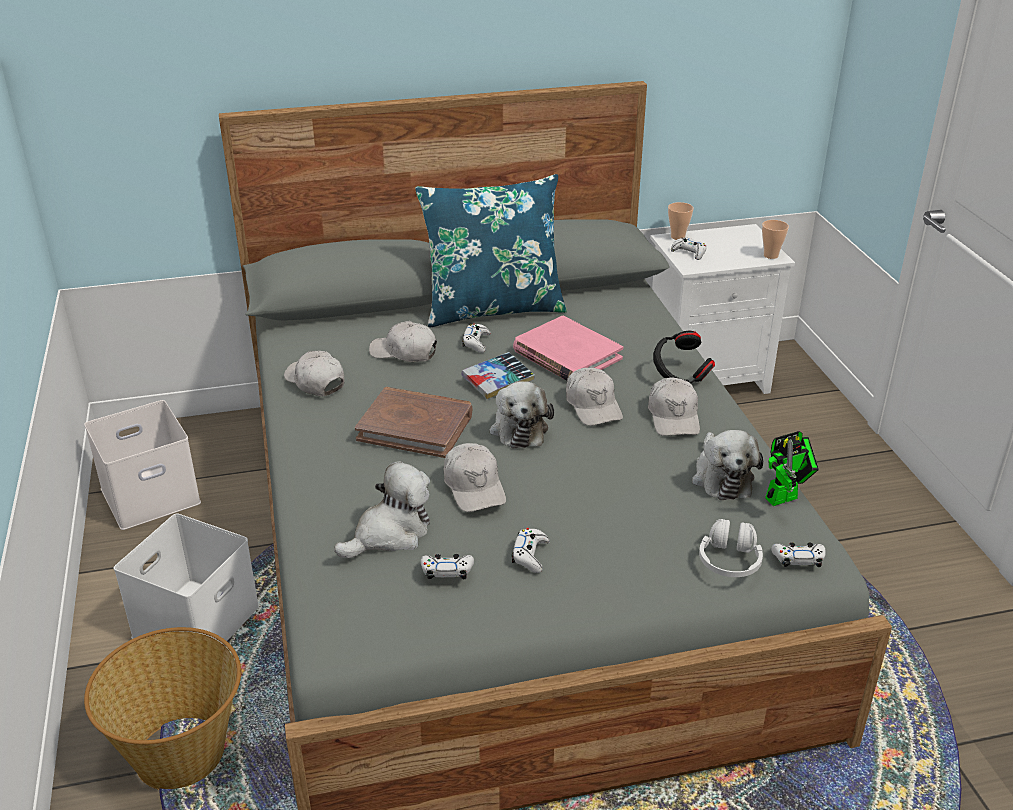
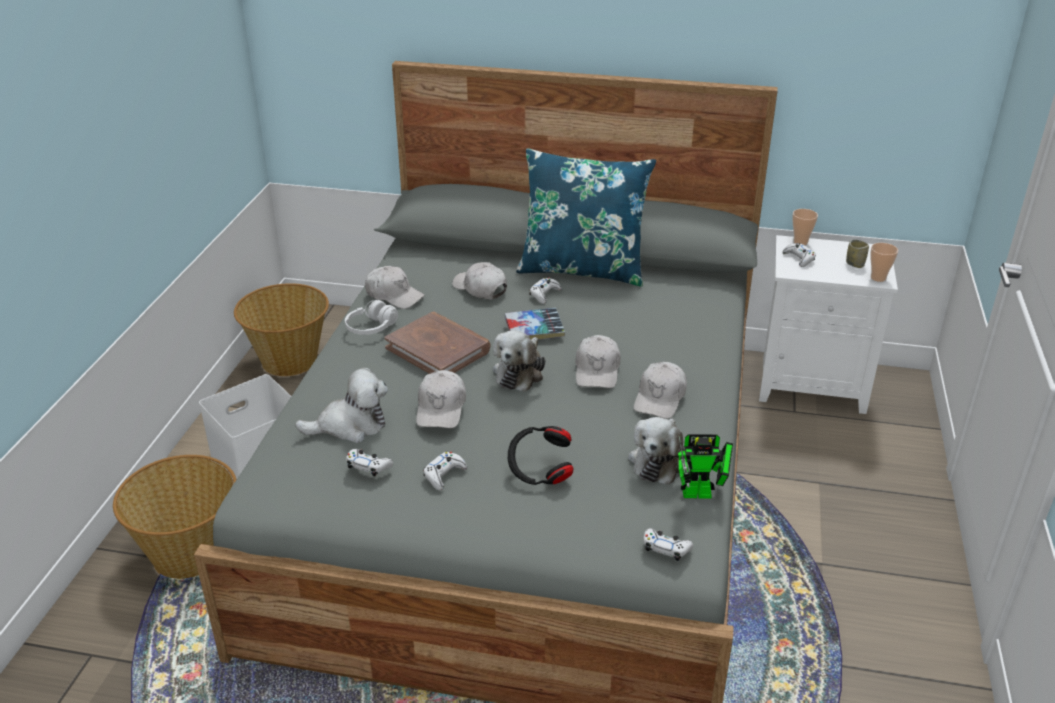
camera: 25 degrees right, 0 degrees up
(149, 497) = (289, 361): white storage box -> basket
(315, 382) = (394, 295): white cap -> white cap turned 135 degrees clockwise
(566, 355) = (611, 322): pink book -> none
(680, 377) = (695, 366): black headphones -> black headphones (539, 473)
(729, 561) = (602, 530): white headphones -> white headphones (371, 328)
(741, 247) = (855, 264): none -> cup

